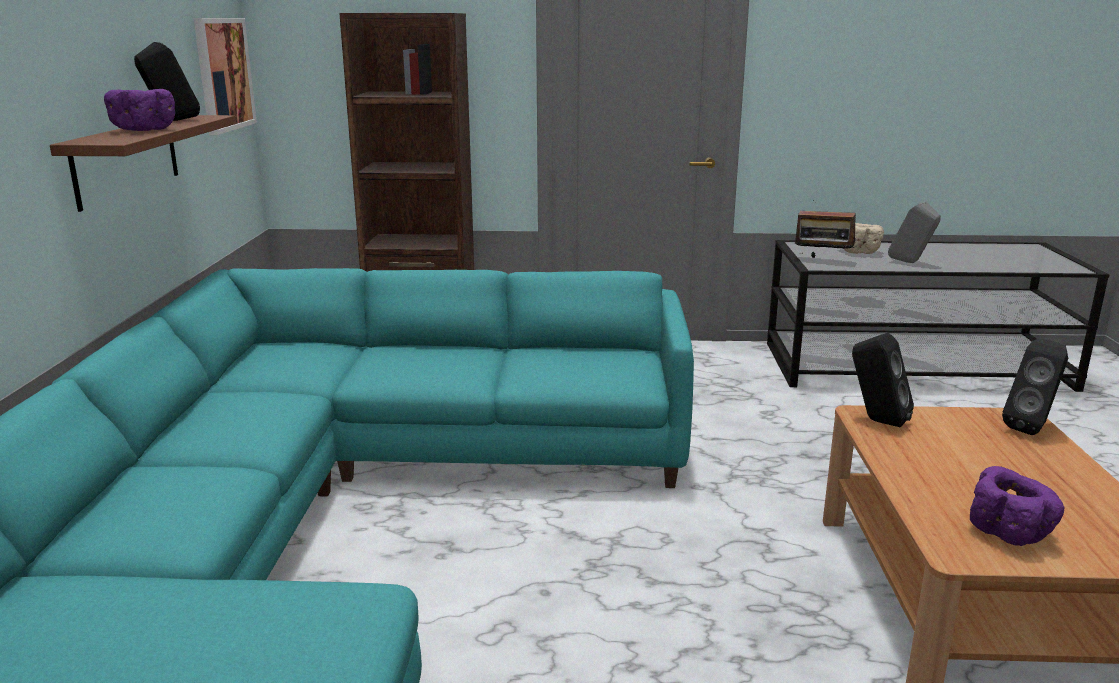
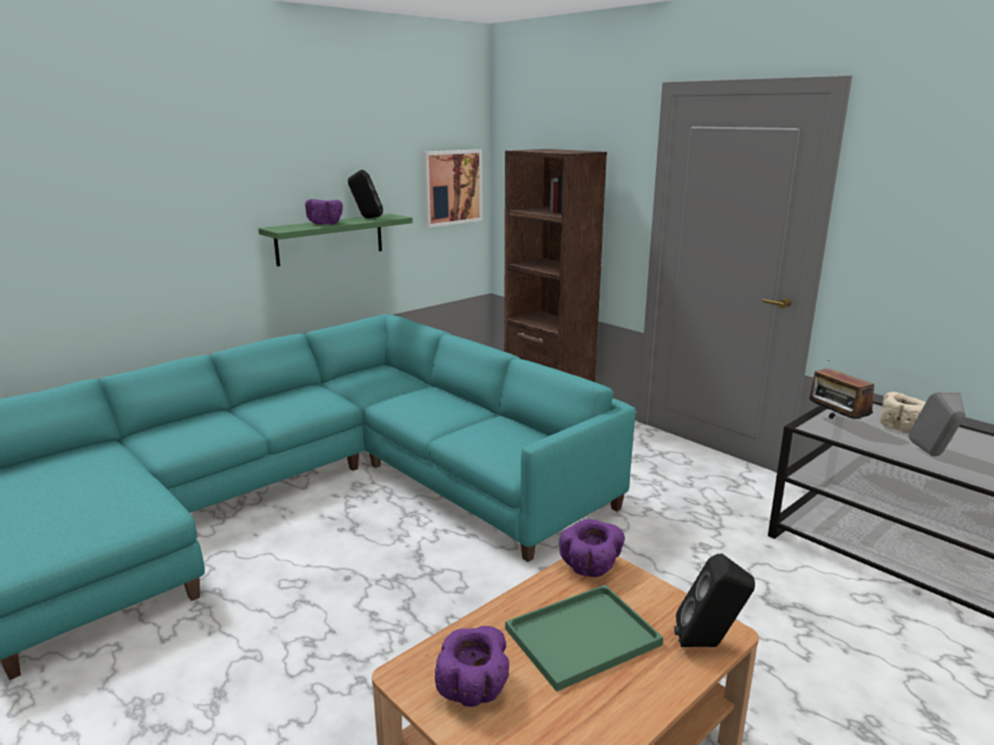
camera: 45 degrees right, 0 degrees up
(127, 160) = (330, 239): brown shelf -> green shelf
(876, 421) = (591, 568): black speaker -> purple bowl
(974, 462) = (584, 635): none -> green tray

